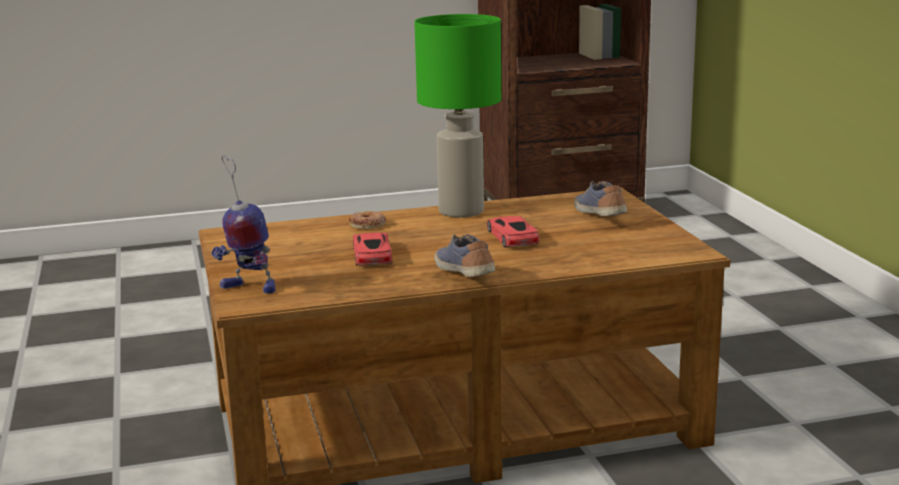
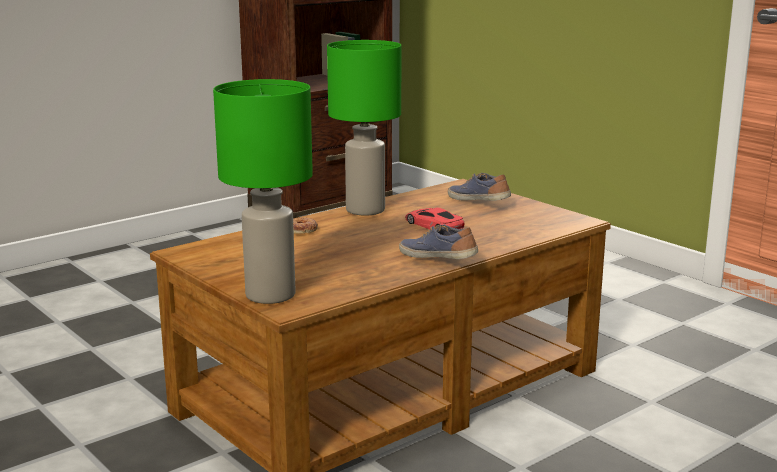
camera: 25 degrees left, 0 degrees up
(248, 288) = (271, 295): toy robot -> green table lamp
(372, 254) = (340, 253): red toy car -> none

